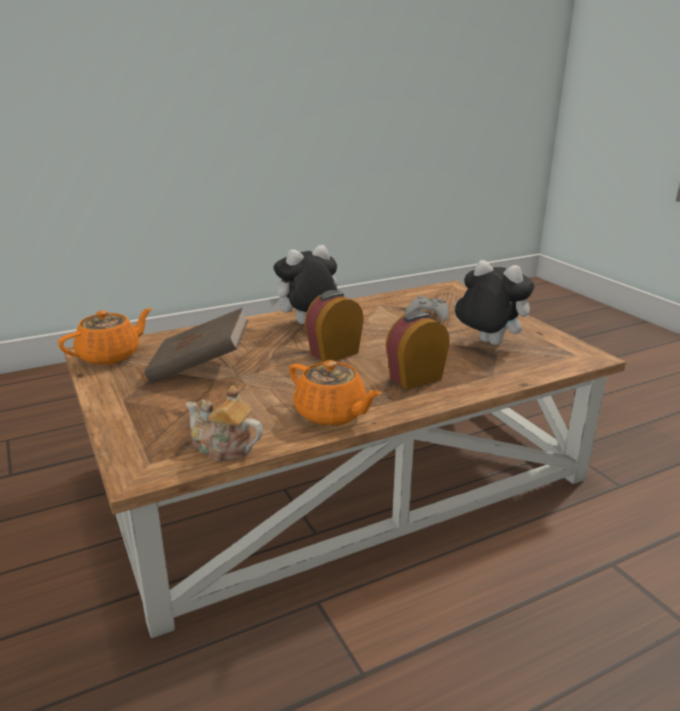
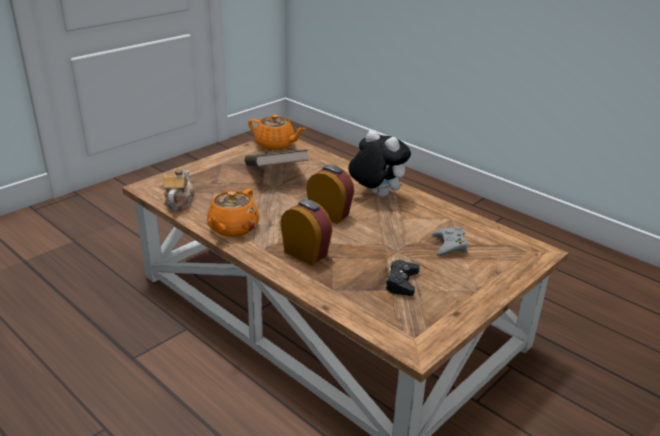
camera: 70 degrees right, 5 degrees up
(487, 344) = (401, 283): plush toy -> black game controller

